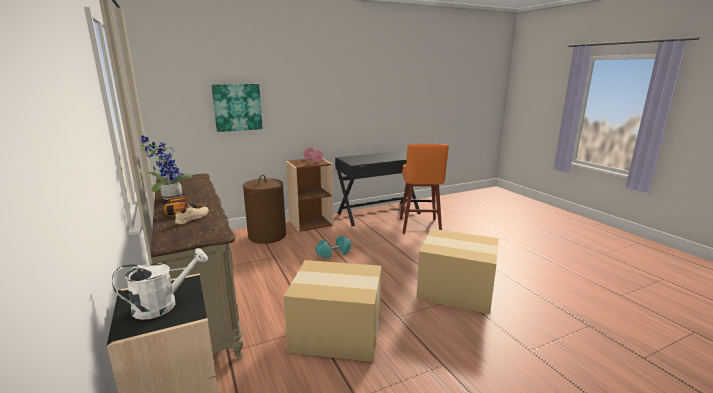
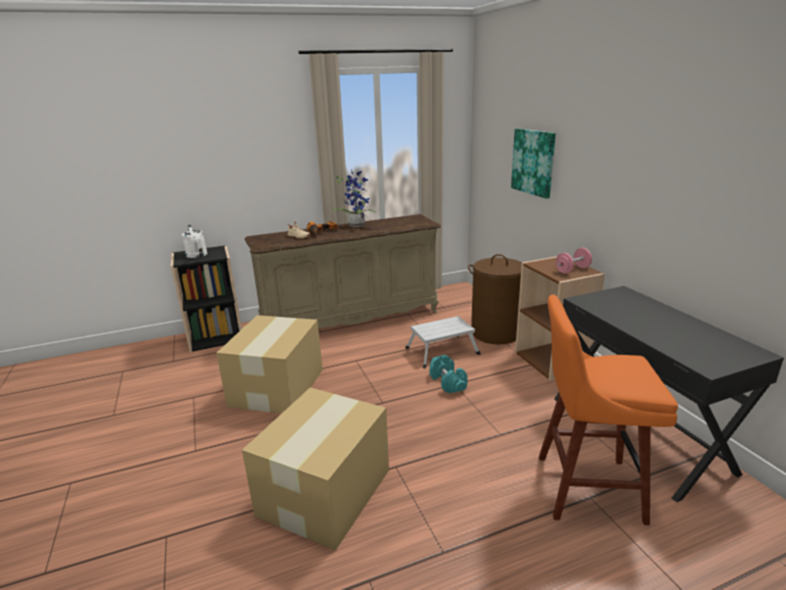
camera: 95 degrees right, 5 degrees up
(288, 254) = (442, 350): none -> white step ladder

